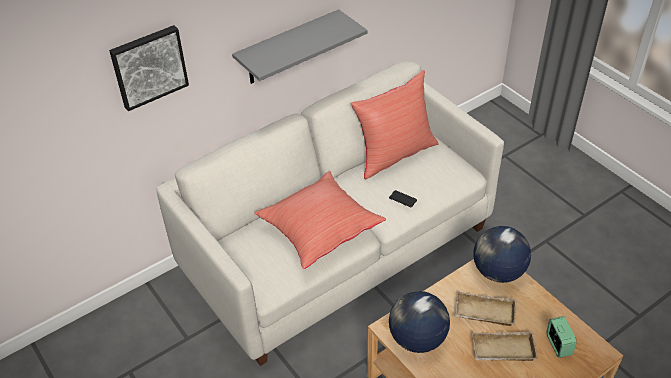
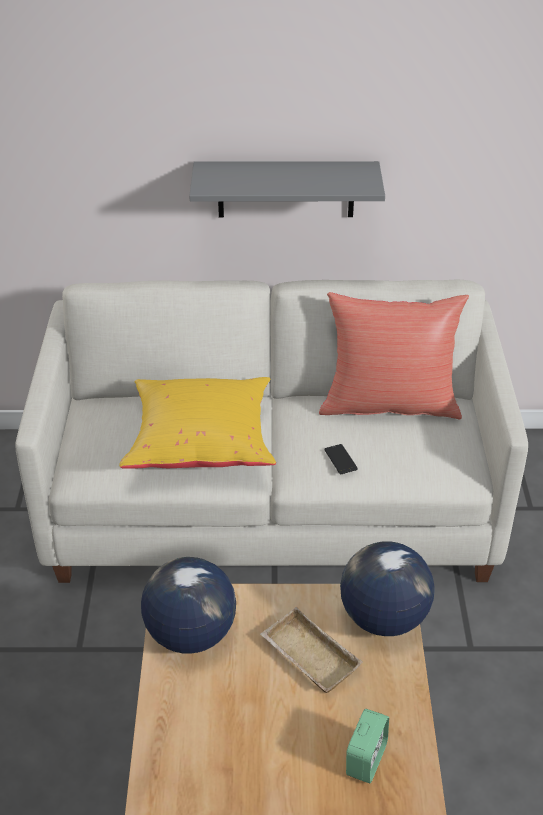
camera: 35 degrees right, 5 degrees down
(149, 66) = (67, 131): picture -> none
(319, 230) = (201, 443): red pillow -> yellow pillow
(502, 351) = (281, 718): beige tray -> none

